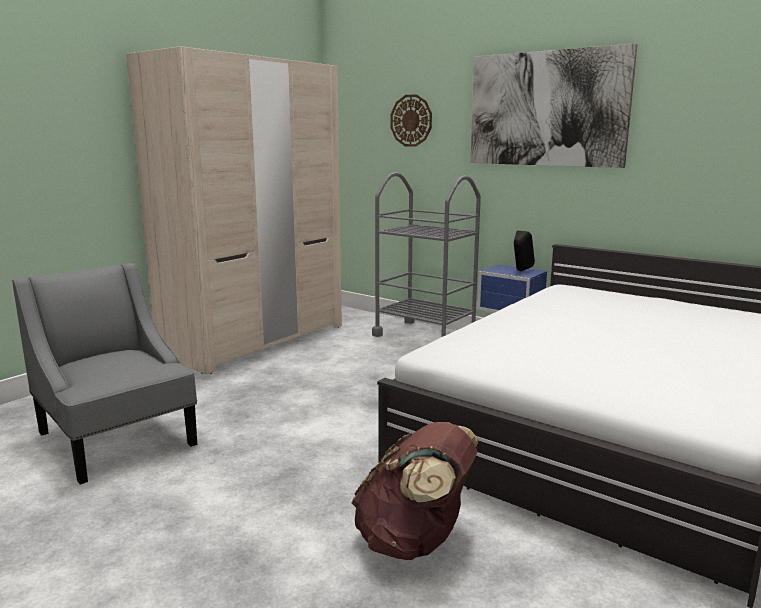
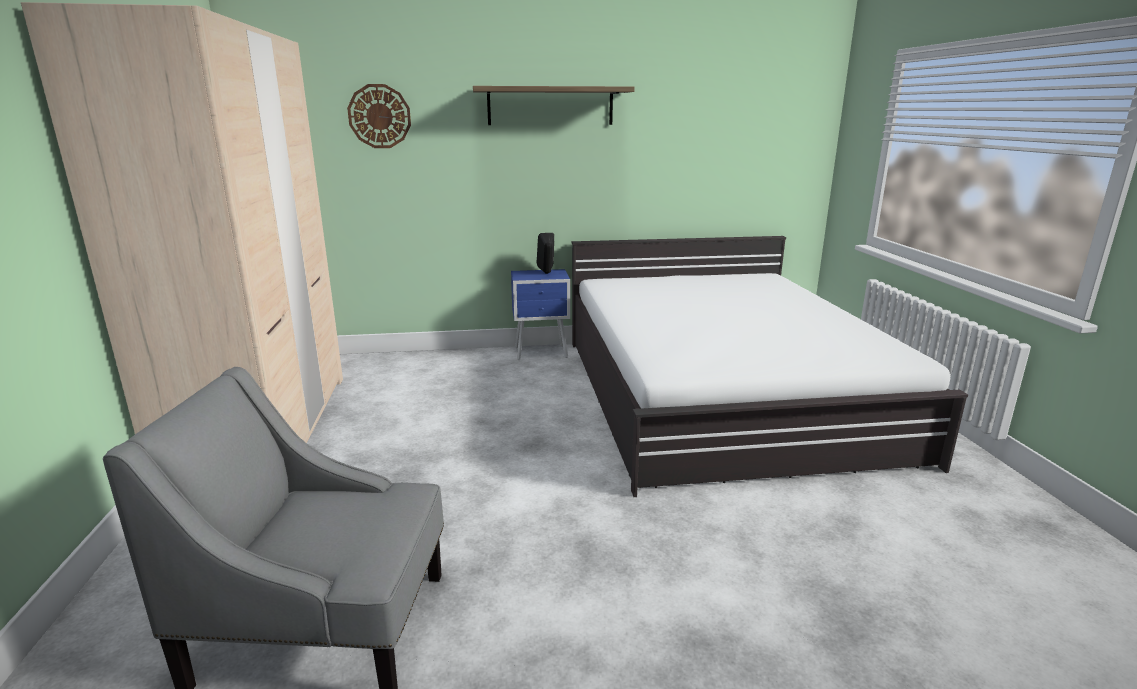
camera: 45 degrees left, 5 degrees up
(414, 542) = (769, 542): brown backpack -> none
(425, 335) = (449, 363): grey cart -> none
(546, 109) = (550, 106): picture -> shelf

